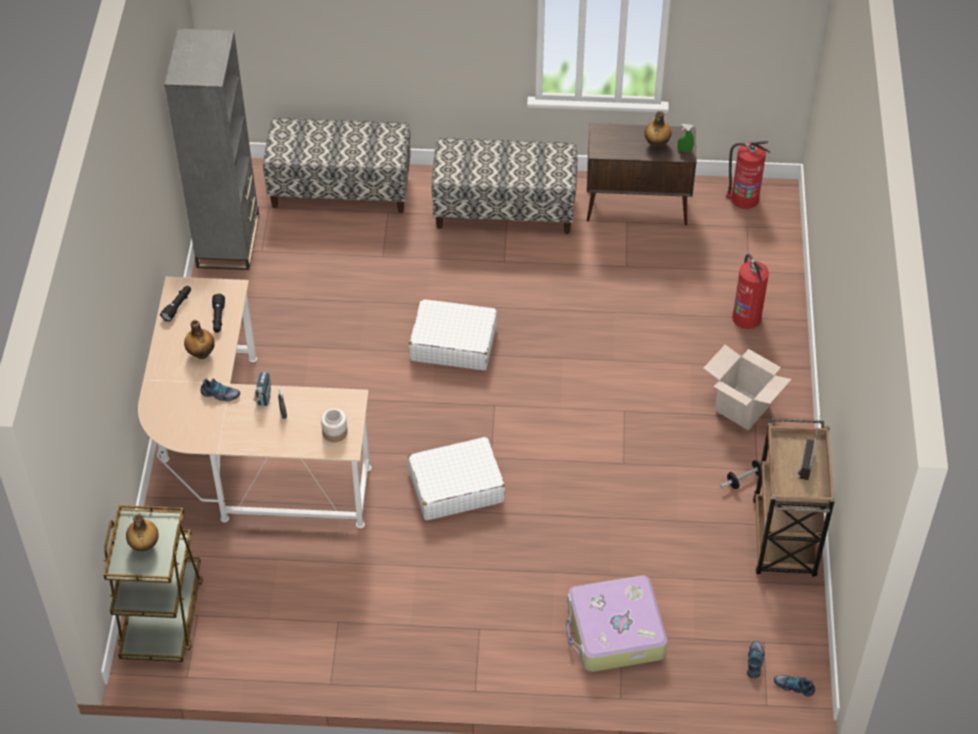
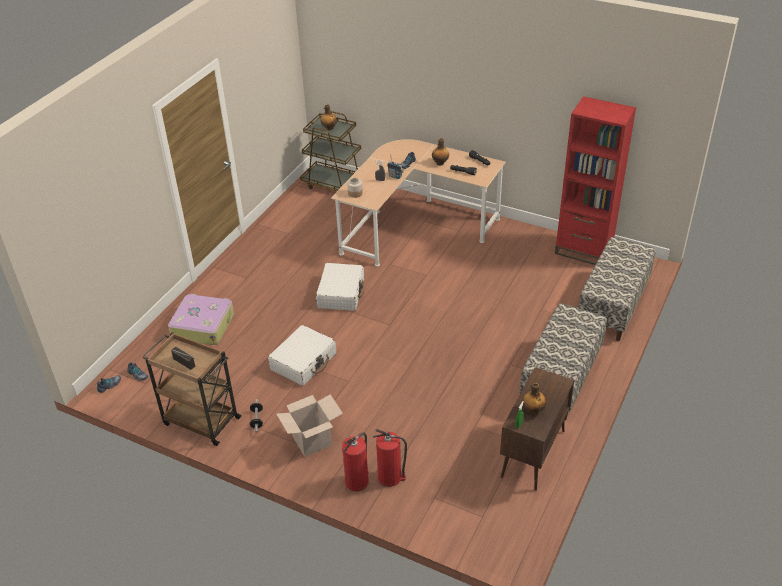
camera: 115 degrees right, 10 degrees down
(228, 241) = (583, 250): grey bookcase -> red bookcase
(453, 343) = (449, 321): white suitcase -> white suitcase (303, 362)
(743, 198) = (515, 528): fire extinguisher -> fire extinguisher (357, 481)

